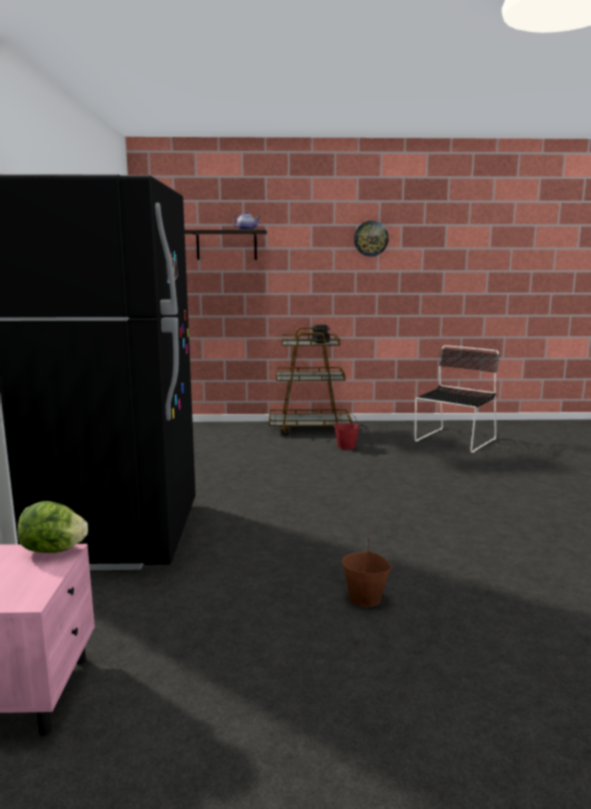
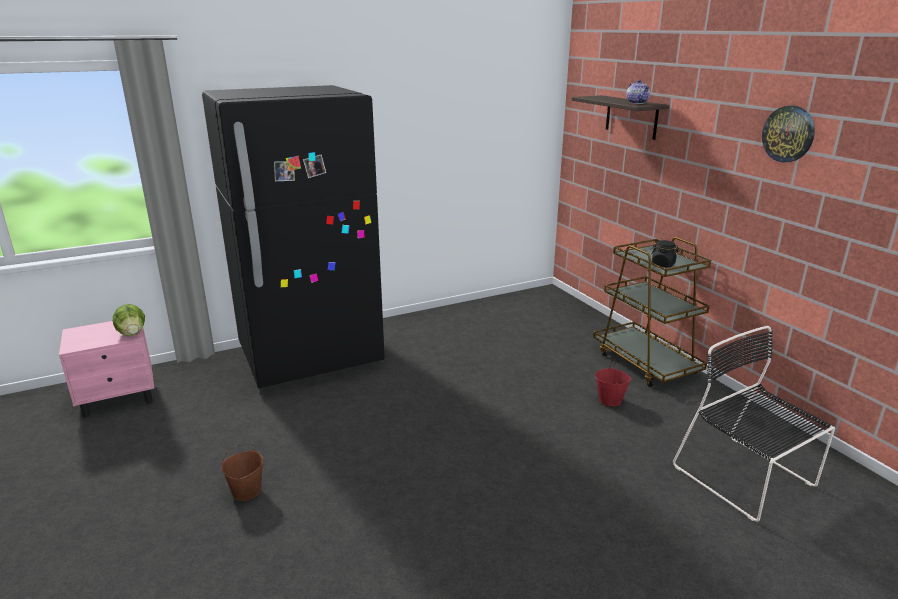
camera: 65 degrees right, 10 degrees up
(454, 440) = (746, 478): black chair -> black chair turned 135 degrees counterclockwise

